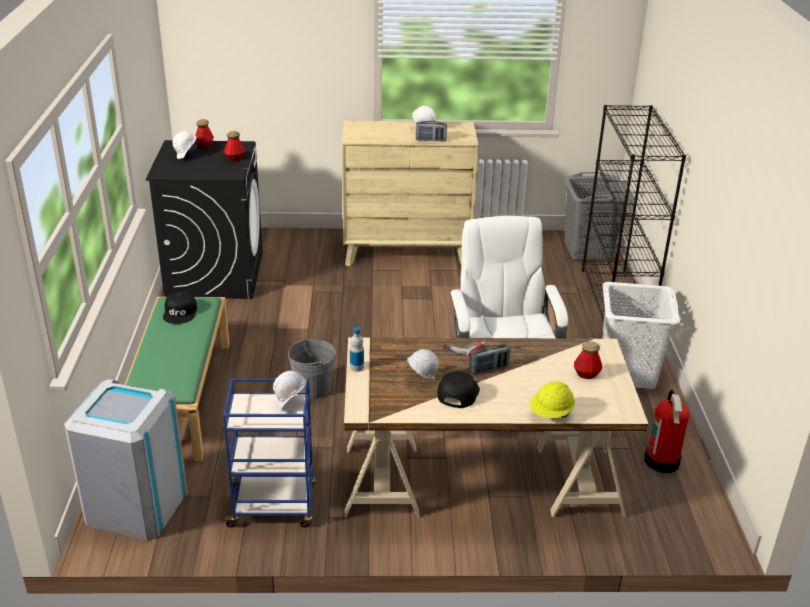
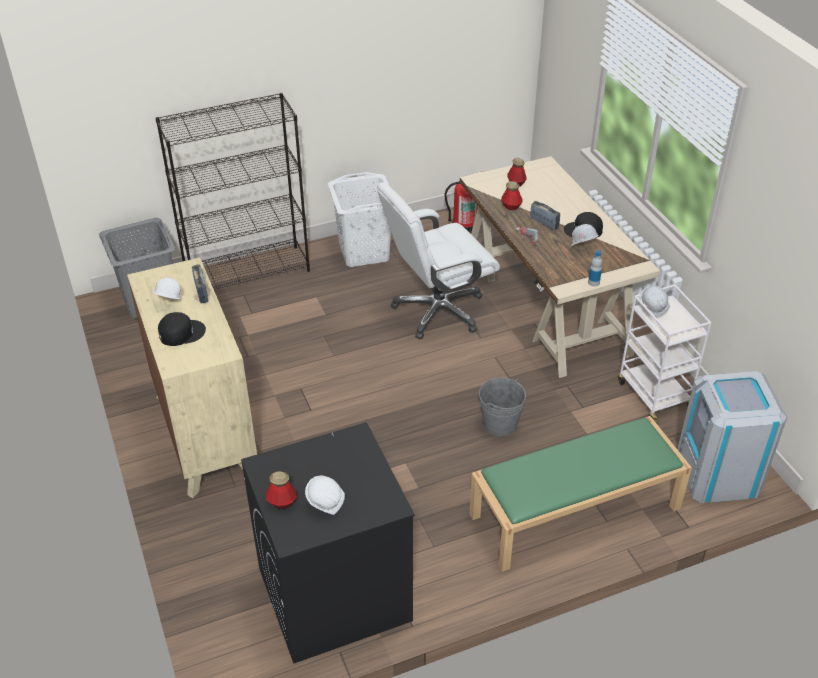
camera: 110 degrees left, 10 degrees up
(180, 312) = (534, 482): black cap -> black cap (181, 332)
(235, 158) = (308, 454): bottle -> bottle (511, 206)
(273, 506) = (653, 395): blue cart -> white cart
(551, 414) = (573, 190): yellow hard hat -> none

